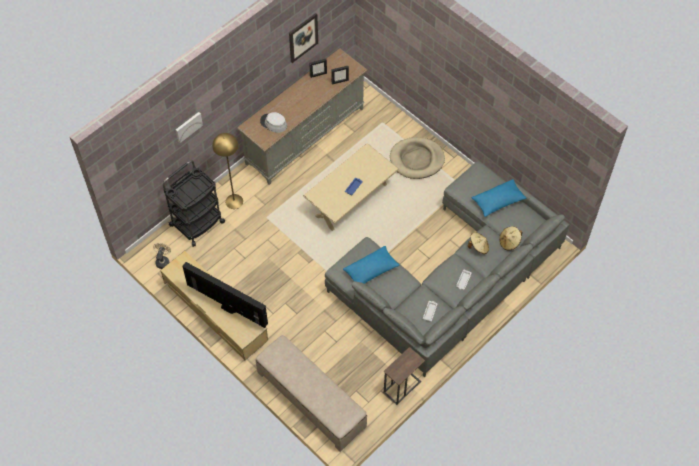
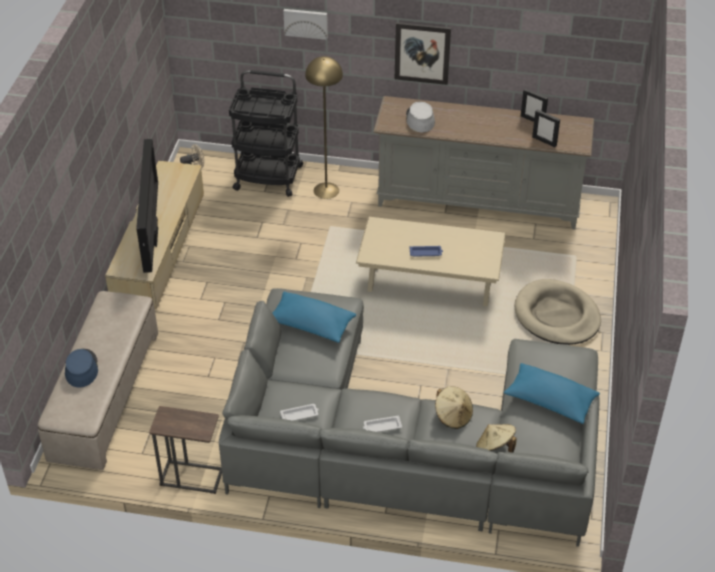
camera: 55 degrees right, 15 degrees down
(303, 37) = (531, 41): picture -> picture (422, 53)
(314, 396) = (81, 369): none -> blue hat

